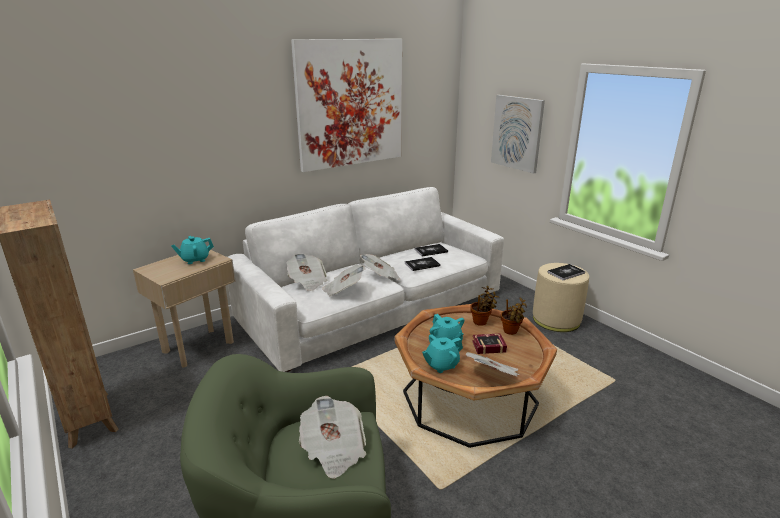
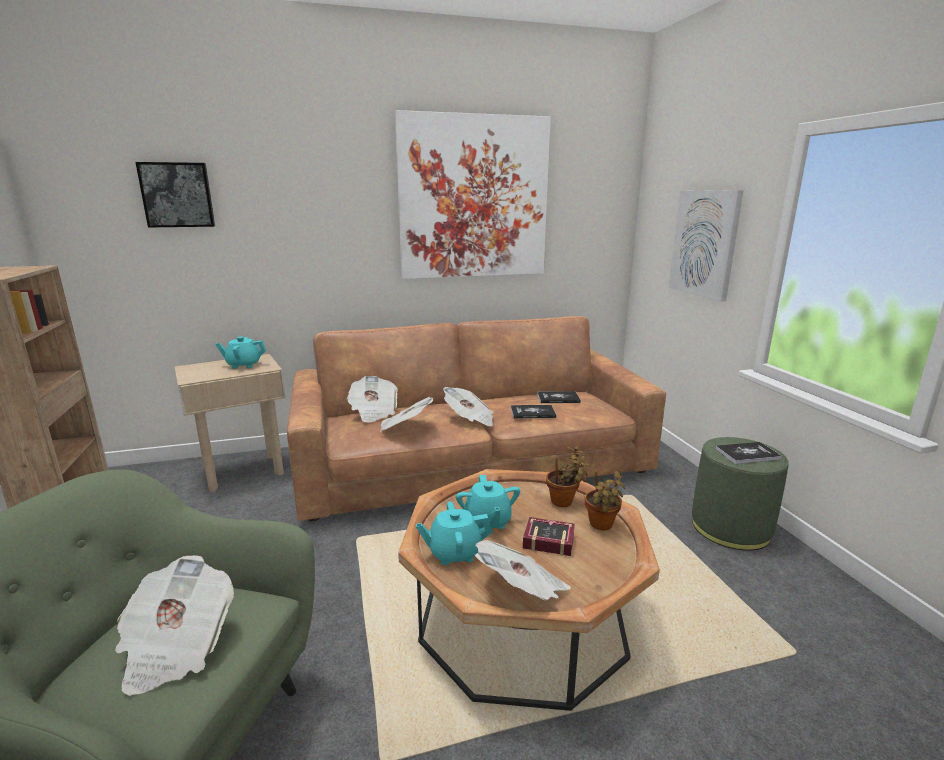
camera: 20 degrees right, 5 degrees down
(118, 121) = (177, 195): none -> picture
(373, 306) = (472, 462): white sofa -> brown sofa
(556, 320) = (730, 528): beige ottoman -> green ottoman

